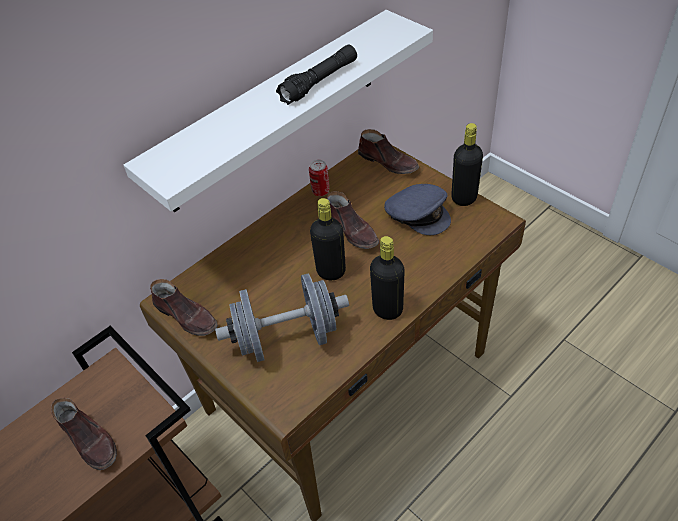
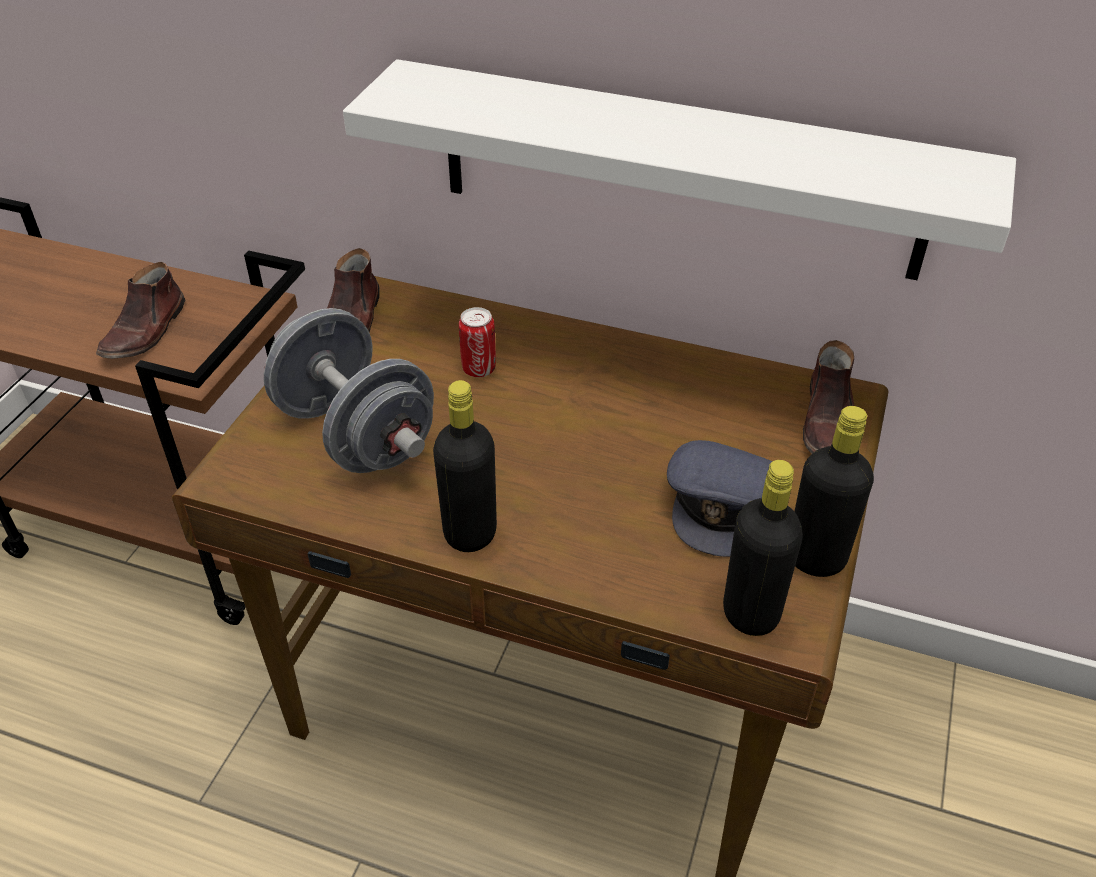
camera: 60 degrees right, 5 degrees down
(319, 82) = (714, 150): black flashlight -> none
(320, 191) = (688, 363): can -> can (479, 369)
(331, 271) = (516, 436): black bottle -> black bottle (751, 613)
(352, 230) = (624, 431): brown shoe -> none

